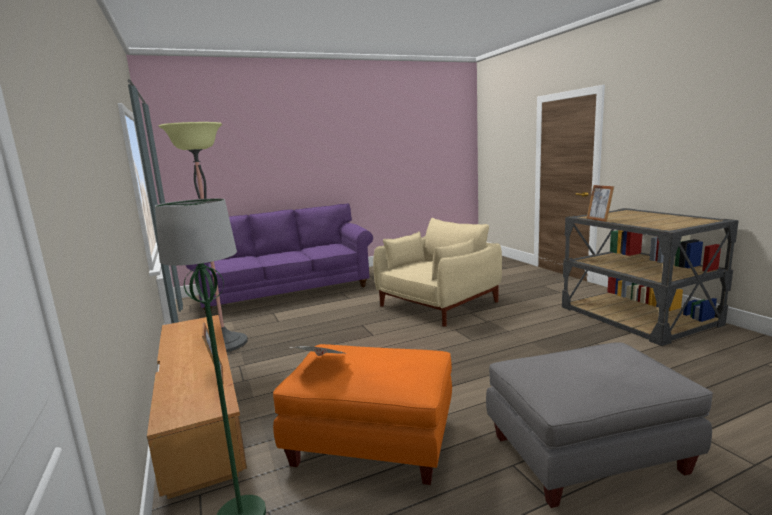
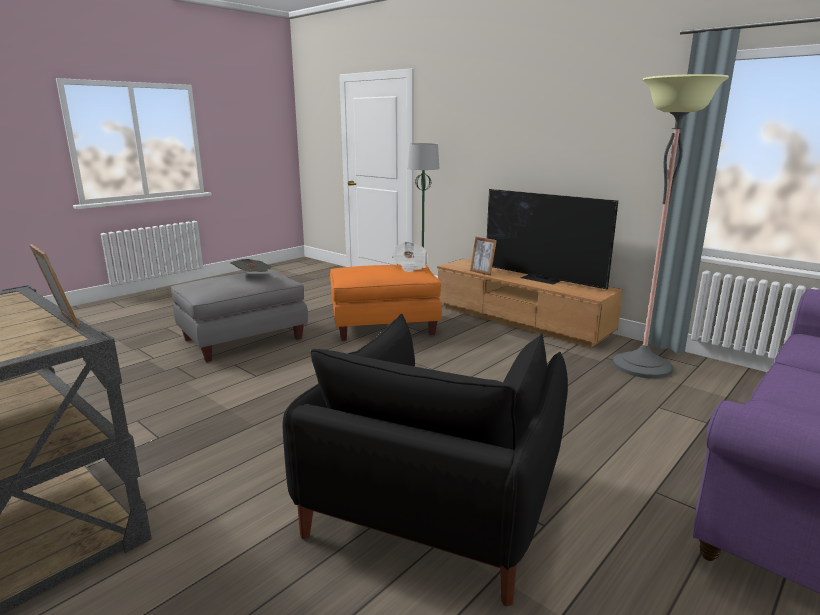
camera: 155 degrees right, 5 degrees up
(185, 350) = (542, 279): none -> television
(438, 304) = (435, 502): beige armchair -> black armchair
(568, 372) = (253, 276): none -> newspaper

